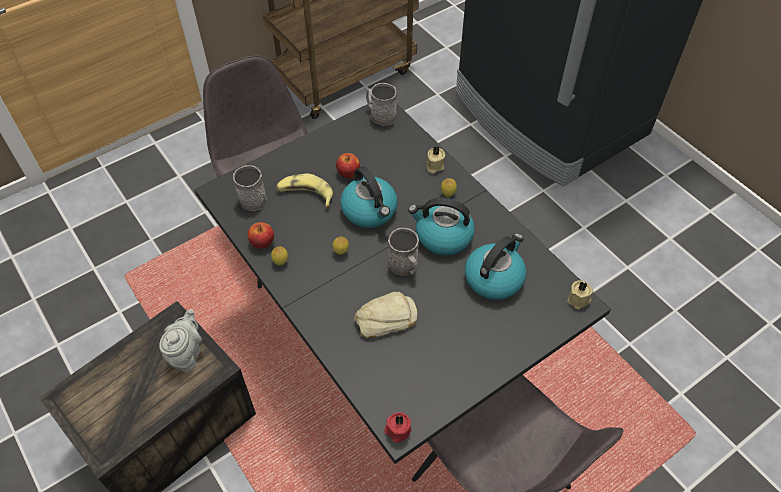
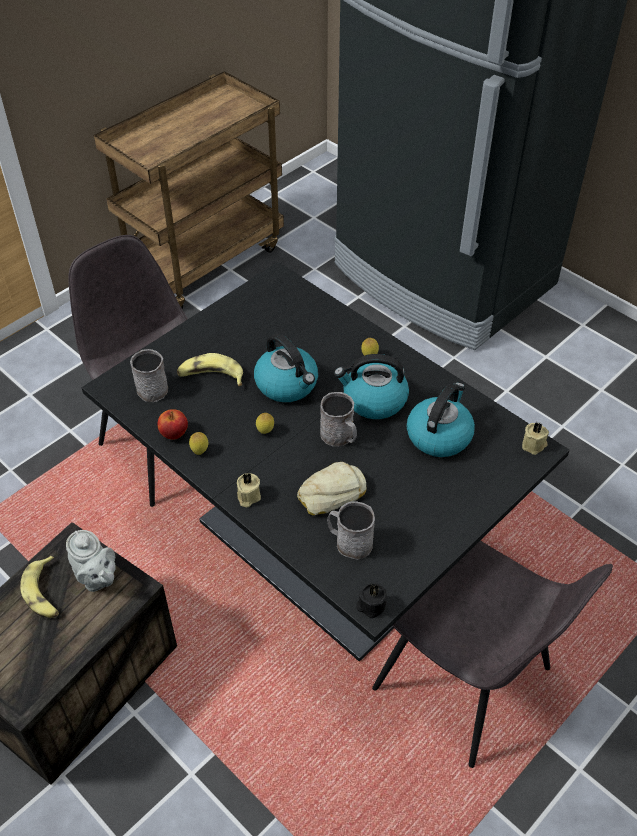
camera: 10 degrees left, 5 degrees down
(142, 360) = (44, 593): none -> banana
(187, 354) = (97, 578): grey teapot -> grey teapot turned 135 degrees clockwise
(348, 173) = (254, 348): apple -> none
(380, 115) = (276, 284): grey mug -> grey mug (349, 542)
(397, 430) = (370, 606): red candle -> black candle
(434, 166) = (347, 329): beige candle -> beige candle (248, 497)

